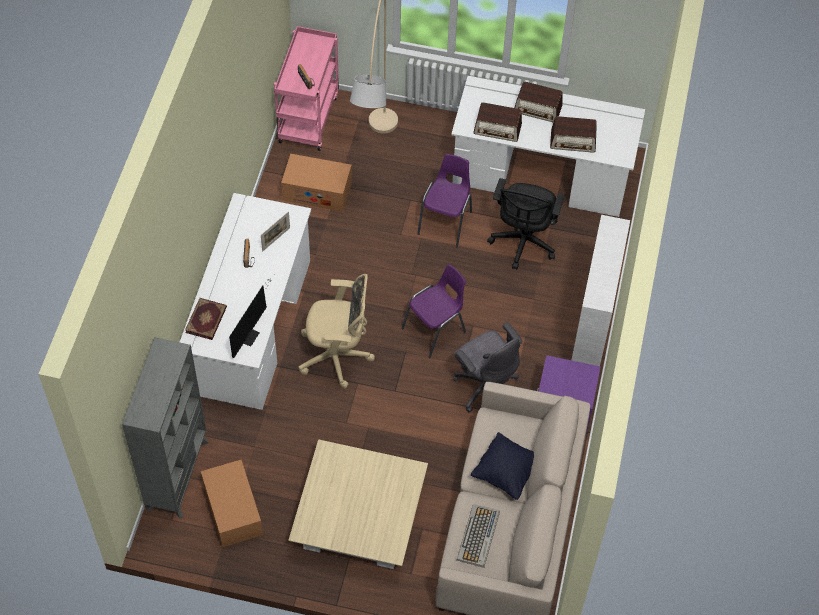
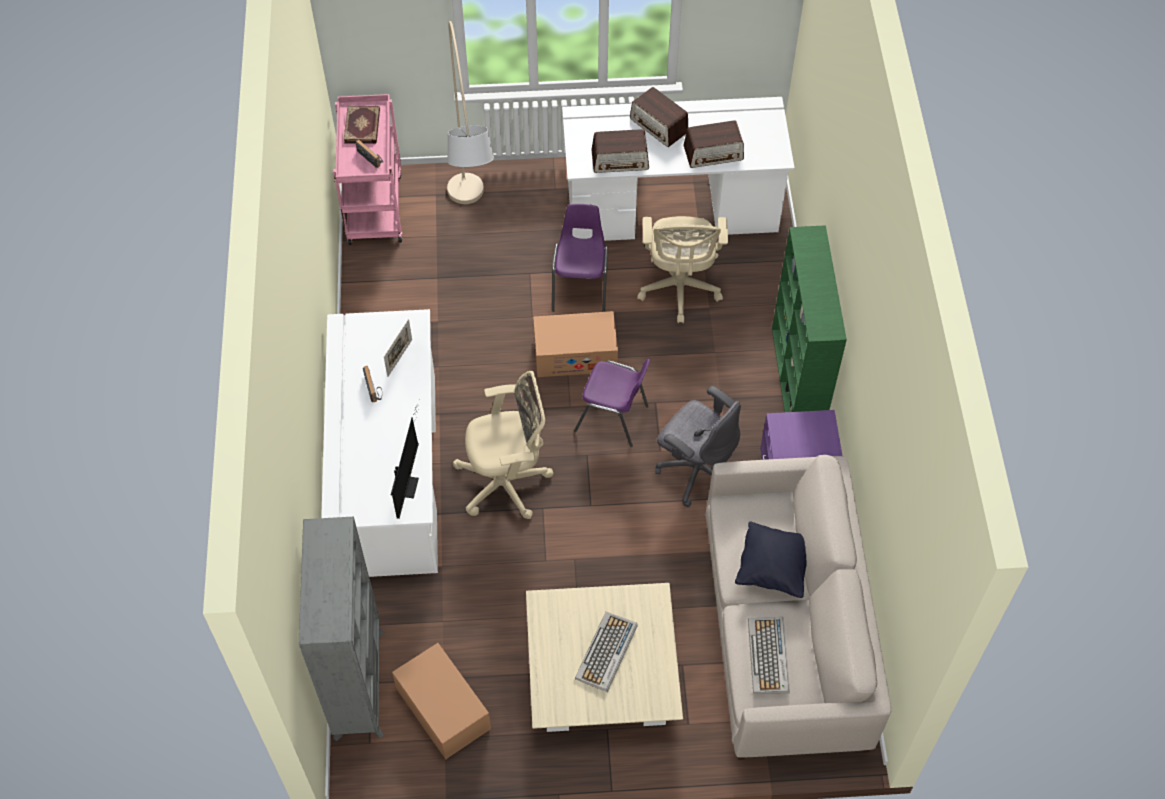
camera: 15 degrees left, 0 degrees up
(207, 320) = (347, 480): book -> book (363, 126)
(317, 191) = (414, 290): cardboard box -> cardboard box (575, 354)
(362, 501) = (606, 653): none -> keyboard
(435, 330) = (613, 419): purple chair -> purple chair turned 75 degrees clockwise
(523, 243) = (679, 290): black office chair -> beige office chair
(538, 109) = (659, 126): radio -> radio turned 45 degrees clockwise
(590, 339) = (797, 382): white bookcase -> green bookcase

